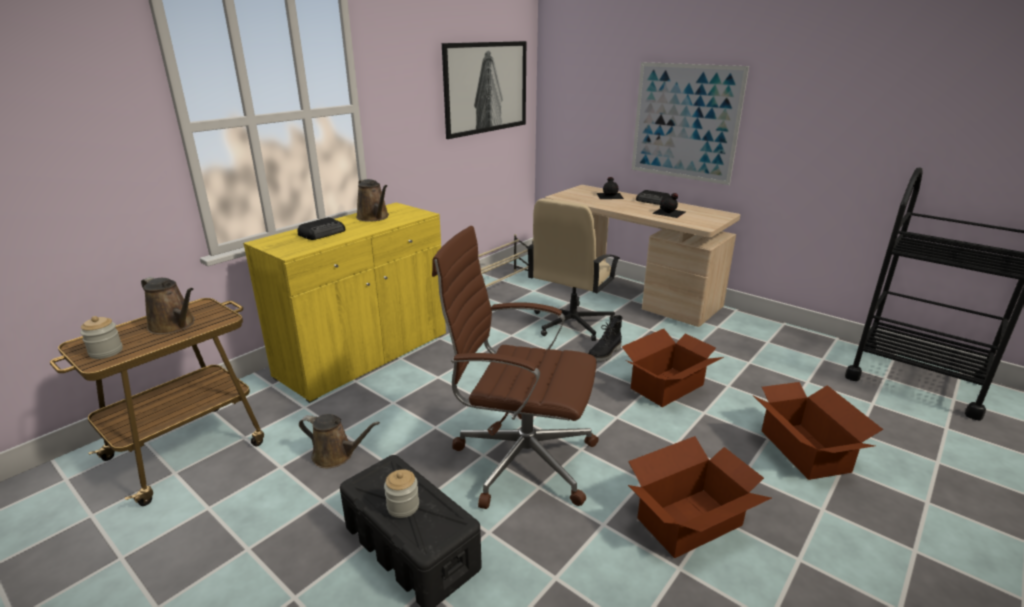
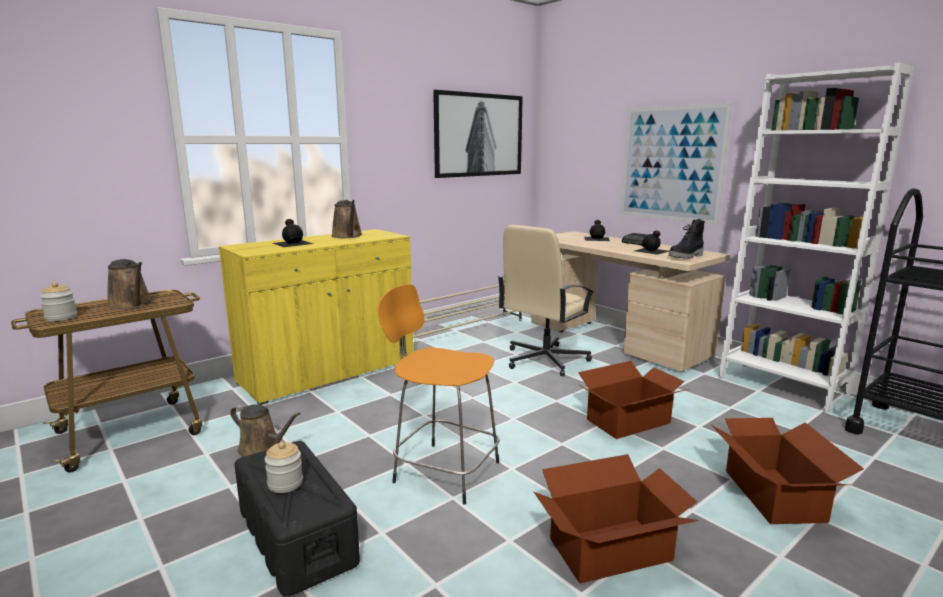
camera: 10 degrees right, 10 degrees down
(323, 233) = (293, 243): radio -> black bottle
(520, 459) = (443, 471): brown office chair -> orange stool
(605, 354) = (570, 388): black boot -> black boot (686, 257)
(785, 335) = (782, 386): none -> white bookcase

